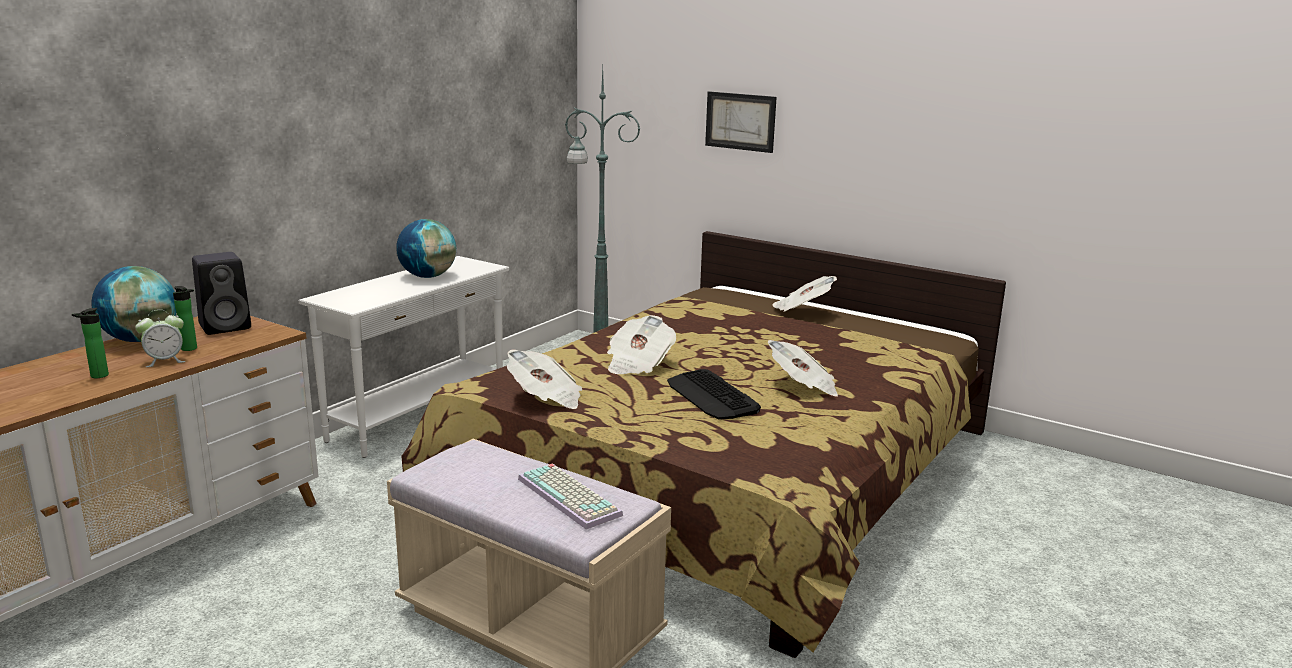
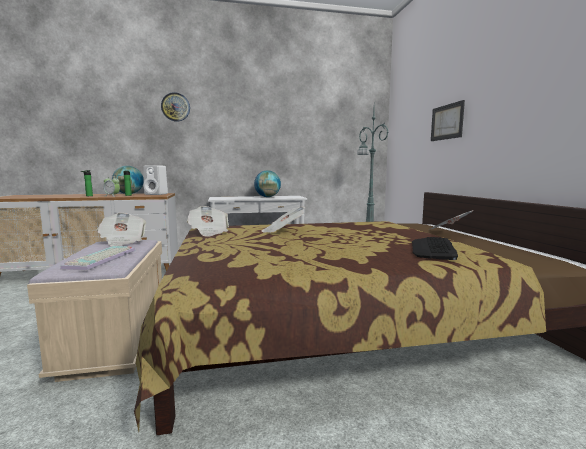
camera: 45 degrees right, 10 degrees down
(207, 90) = (175, 107): none -> wall clock
(227, 326) = (157, 194): black speaker -> white speaker
(712, 396) = (276, 245): keyboard -> keyboard (433, 249)
(803, 386) = (341, 252): newspaper -> newspaper (122, 241)

